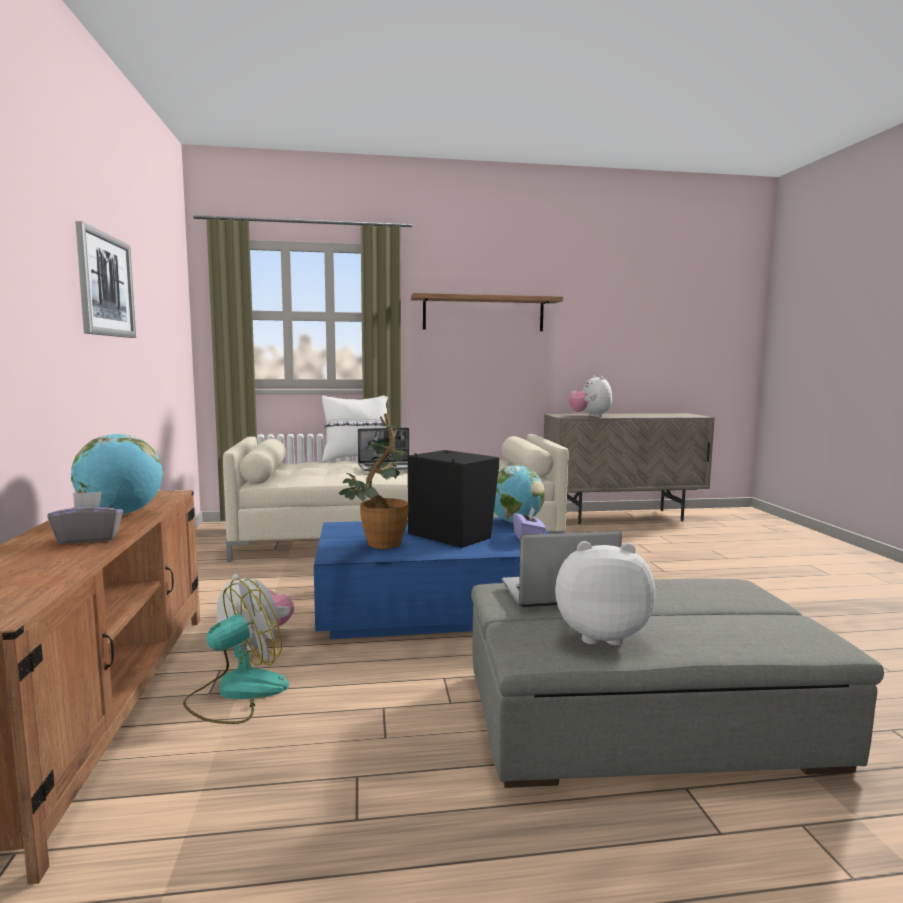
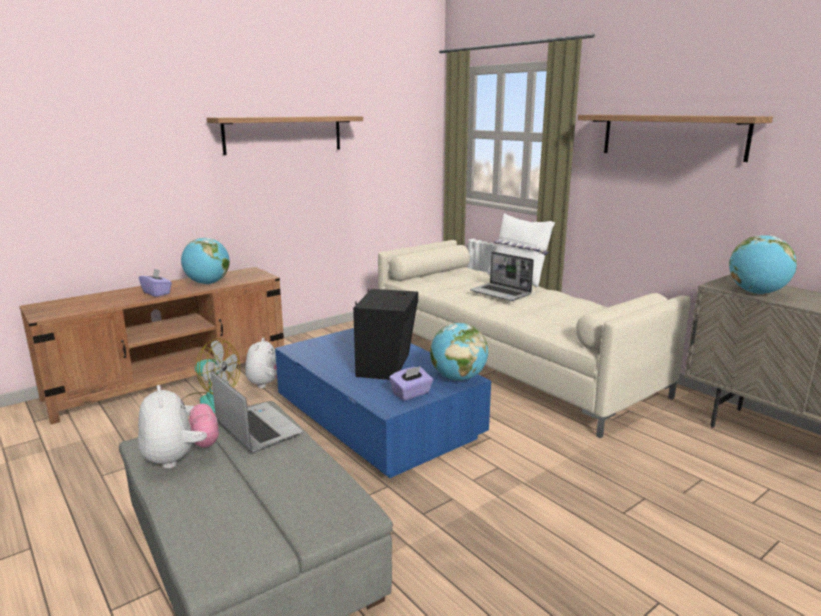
camera: 60 degrees right, 10 degrees up
(89, 538) = (157, 293): grey tissue box -> purple tissue box
(106, 285) = (283, 134): picture -> shelf
(378, 546) = (330, 352): potted plant -> none
(590, 416) = (756, 293): plush toy -> globe

